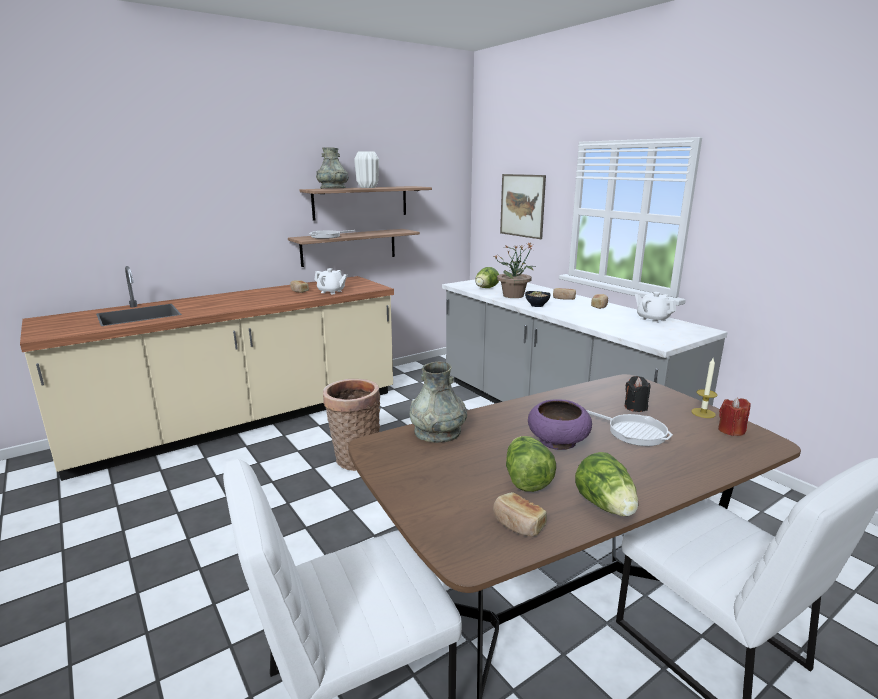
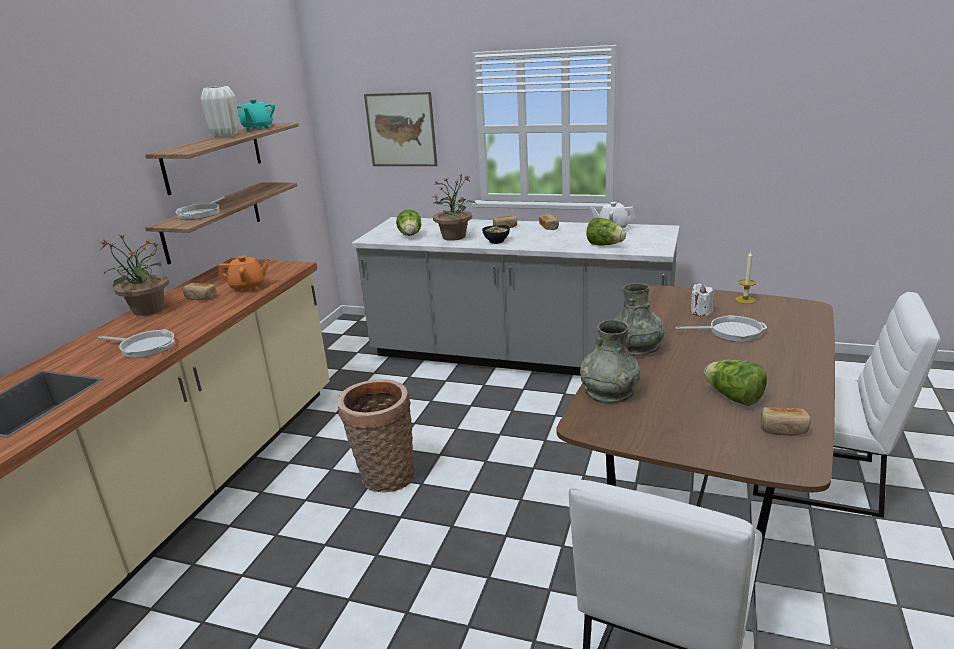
camera: 35 degrees left, 5 degrees up
(226, 306) = (145, 347): none -> frying pan
(265, 290) = (147, 310): none -> potted plant
(331, 292) = (248, 287): white teapot -> orange teapot
(333, 188) = (193, 145): grey vase -> grey vase (637, 348)
(398, 187) = (258, 128): none -> turquoise teapot
(558, 442) = (702, 360): purple bowl -> none
(605, 506) = (805, 392): lettuce -> lettuce (605, 245)
(635, 407) = (701, 312): black candle -> white candle
(731, 430) = (779, 306): red candle -> none

